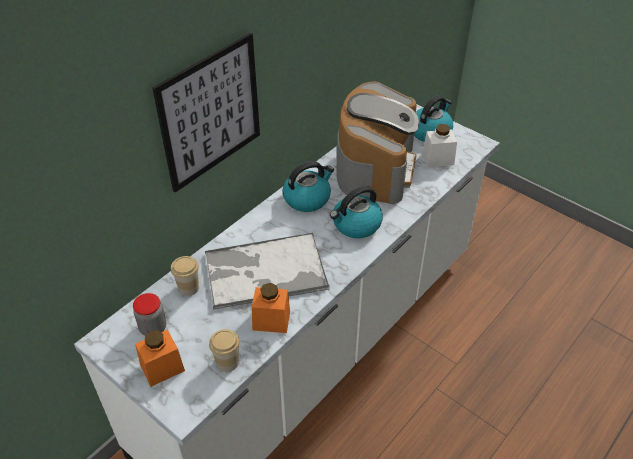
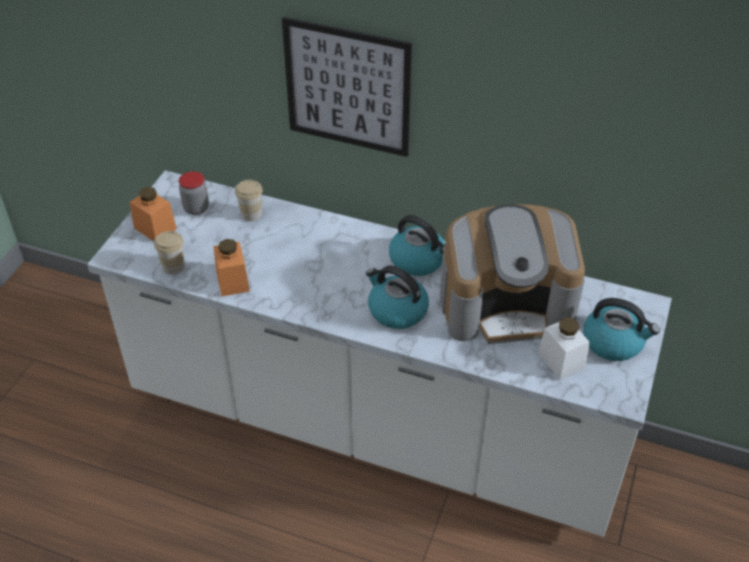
camera: 70 degrees right, 0 degrees up
(264, 272) = (293, 258): tray -> none

